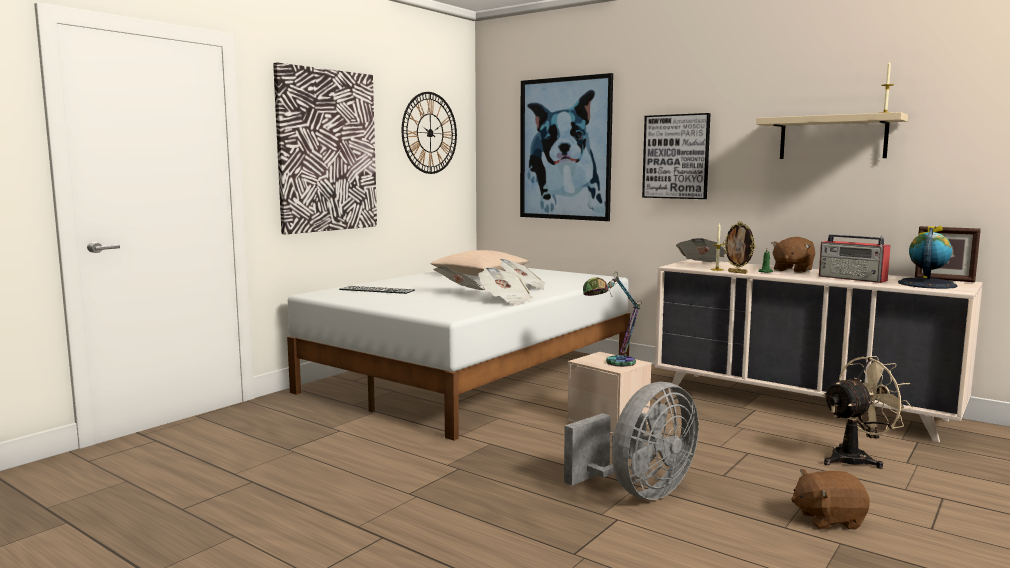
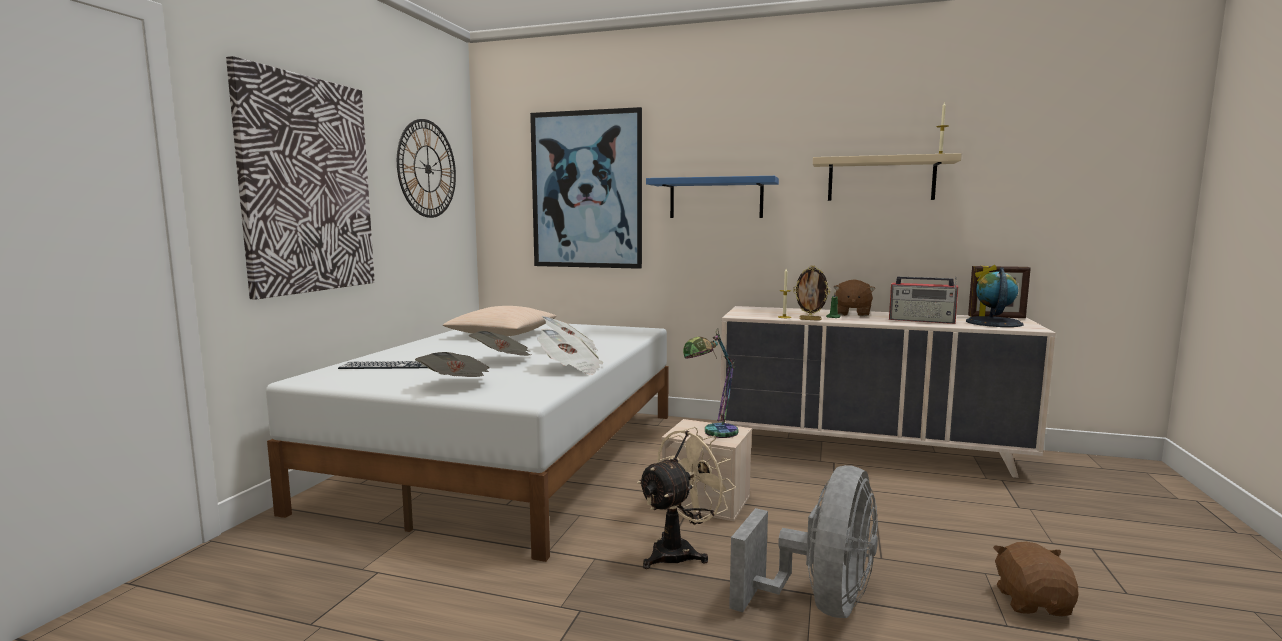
camera: 20 degrees left, 0 degrees up
(676, 156) = (716, 198): picture -> blue shelf
(701, 264) = (758, 312): newspaper -> newspaper (457, 385)
(828, 519) = (1033, 603): brown plush toy -> brown plush toy turned 120 degrees clockwise
(857, 459) = (976, 510): beige fan -> beige fan (680, 551)

